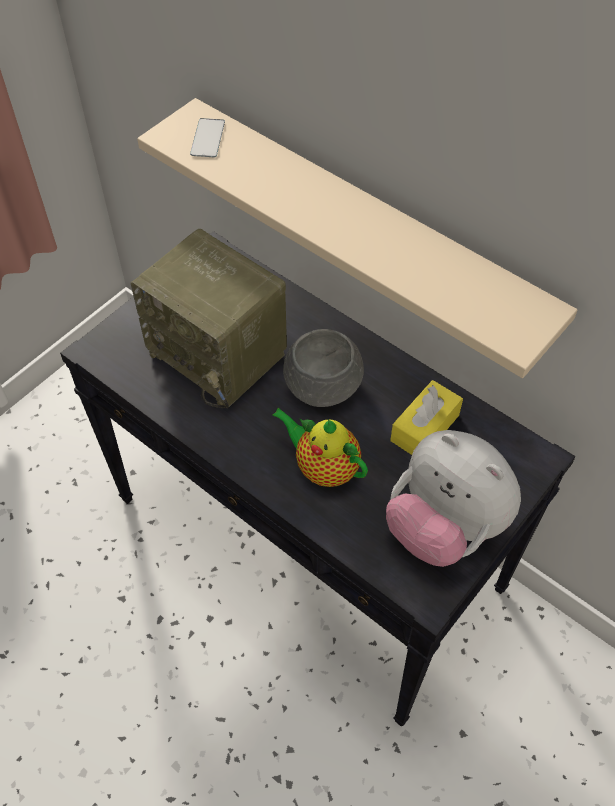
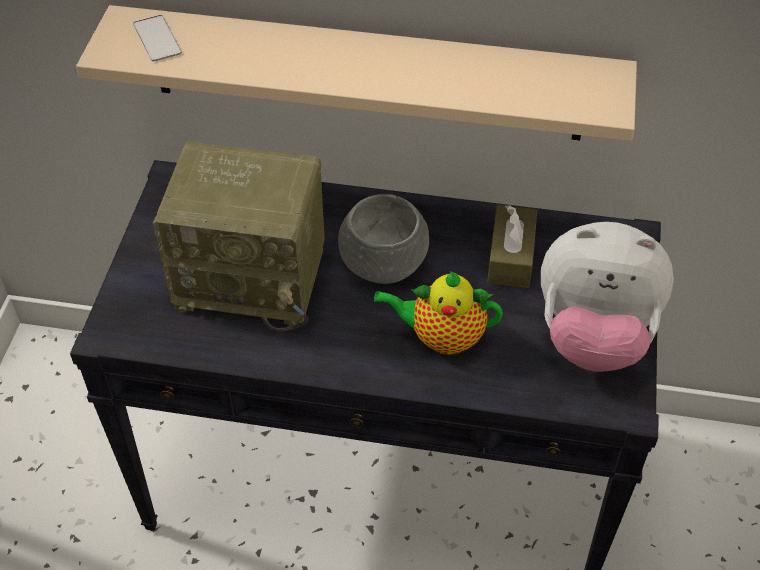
camera: 30 degrees left, 5 degrees down
(425, 428) = (510, 257): yellow tissue box -> brown tissue box

